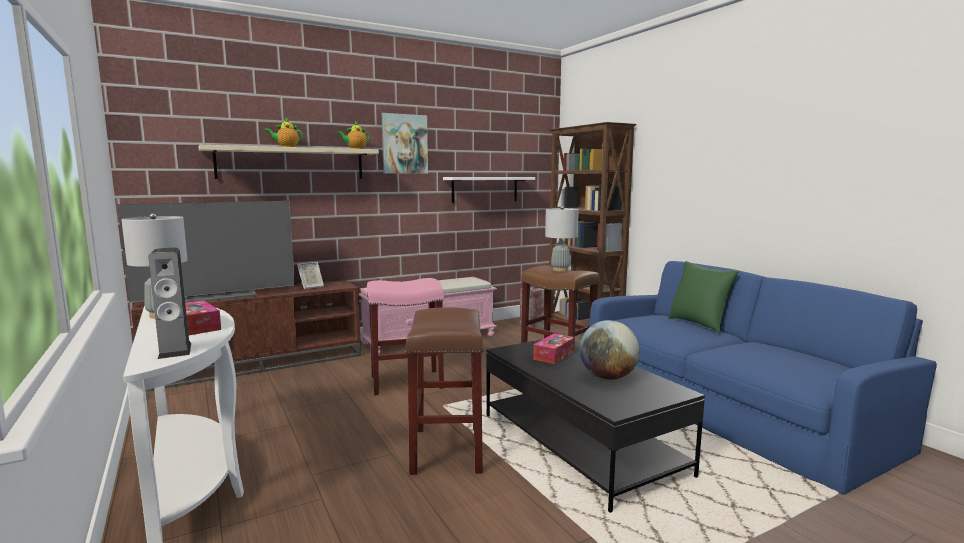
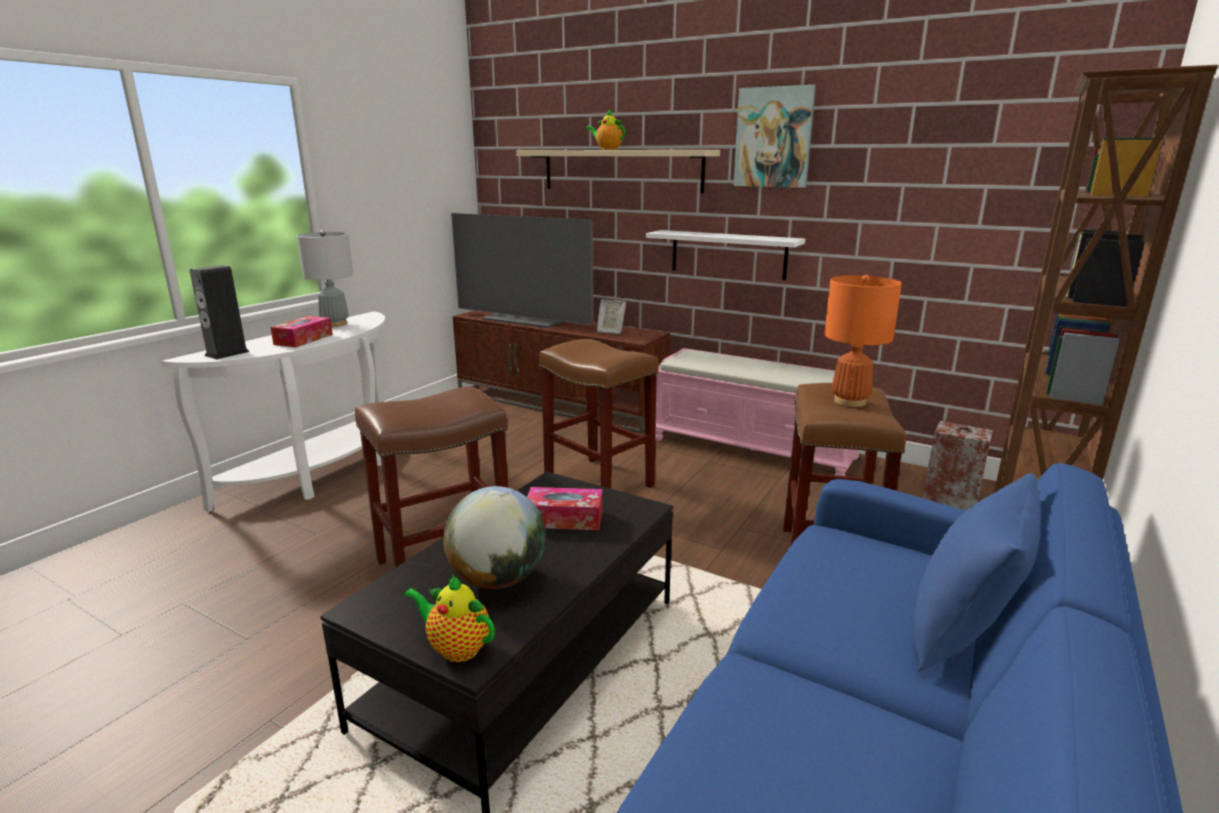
camera: 60 degrees right, 10 degrees up
(355, 149) = (689, 149): teapot -> teapot (456, 648)
(407, 381) = (600, 482): pink stool -> brown stool
(485, 189) = (923, 220): white shelf -> white shelf (728, 254)
(560, 270) = (850, 401): grey table lamp -> orange table lamp
(699, 324) = (962, 635): green pillow -> blue pillow

